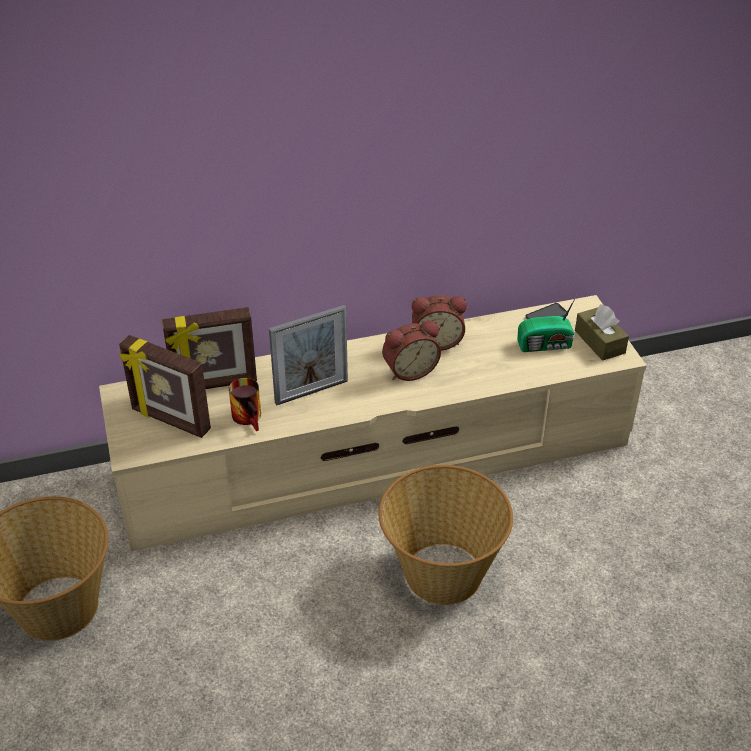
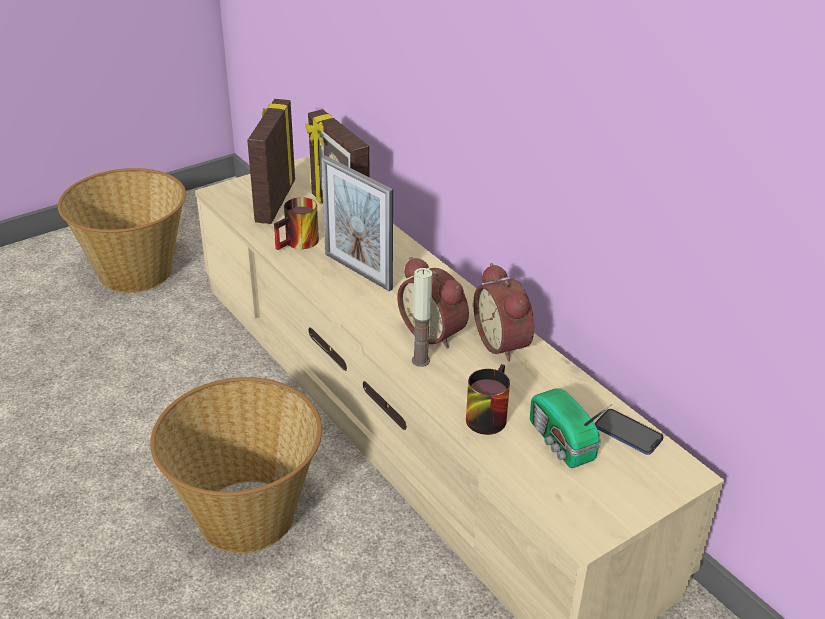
camera: 70 degrees right, 5 degrees down
(440, 385) = (420, 360): none -> candle
(508, 369) = (485, 414): none -> mug
(599, 342) = (608, 499): brown tissue box -> none

